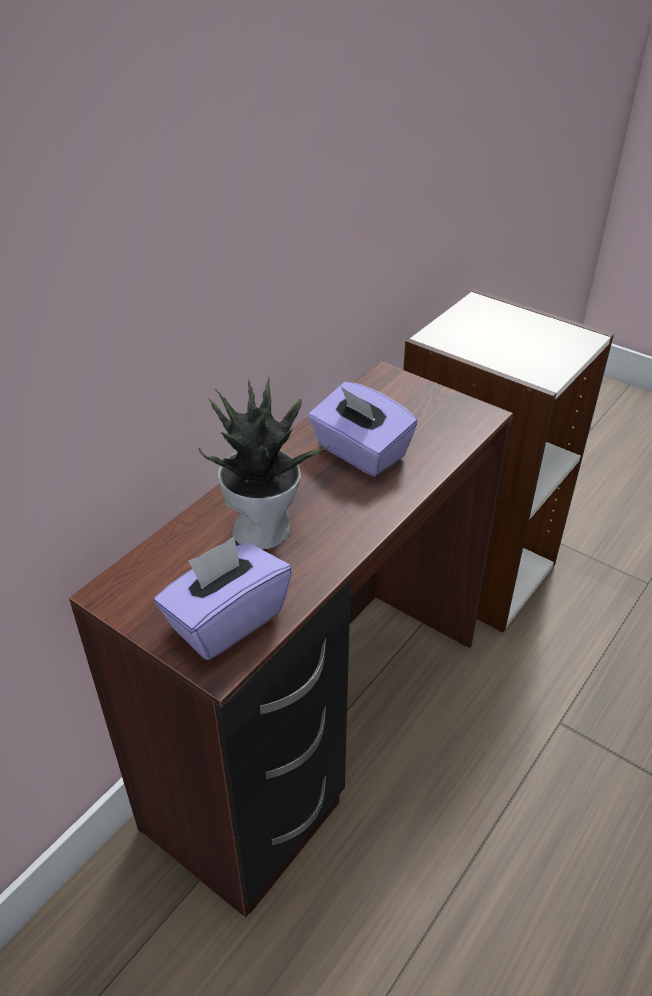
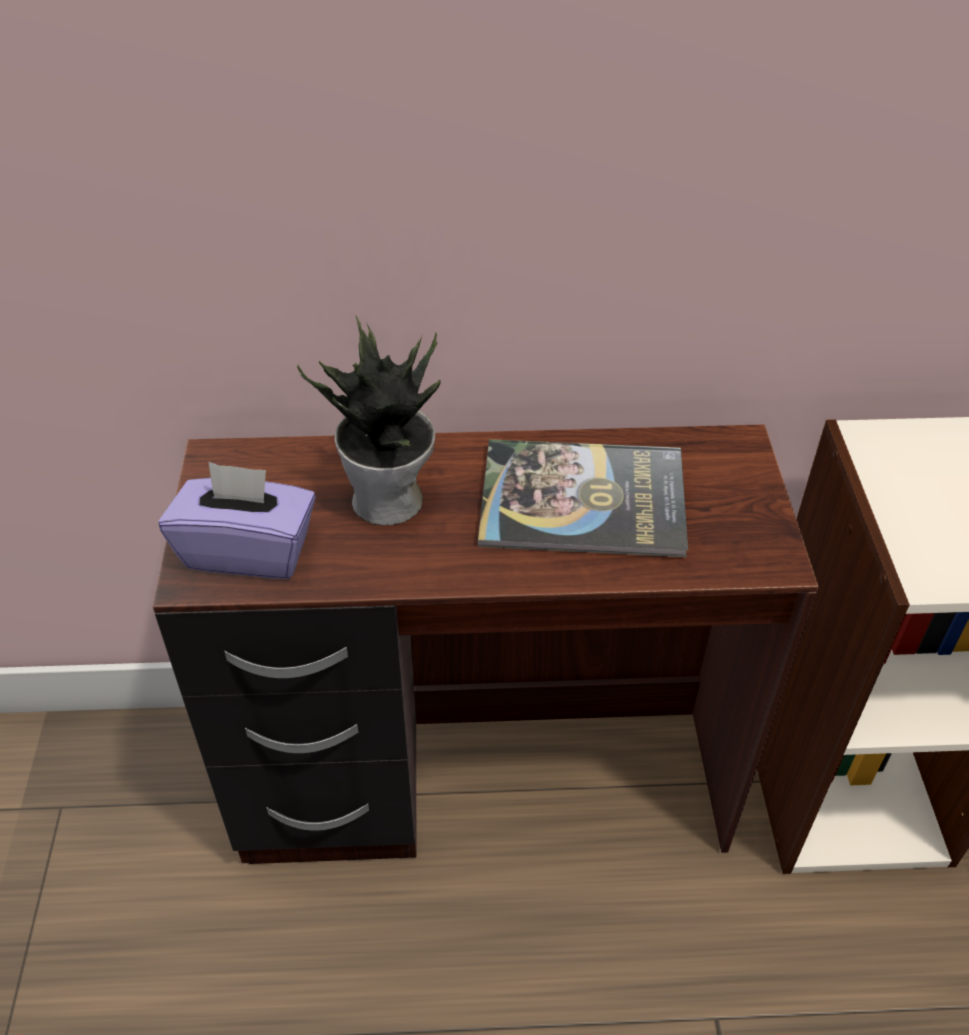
camera: 50 degrees right, 5 degrees up
(360, 452) = (582, 500): purple tissue box -> book

